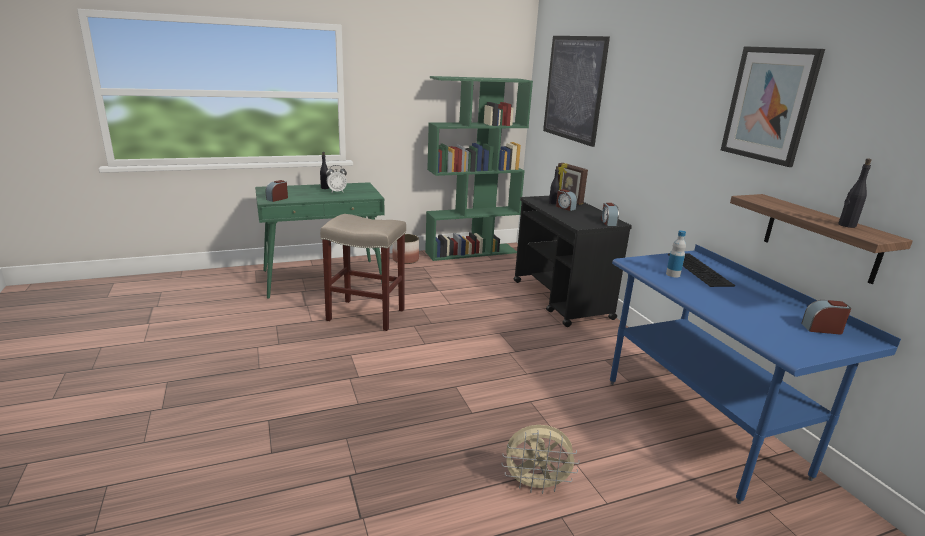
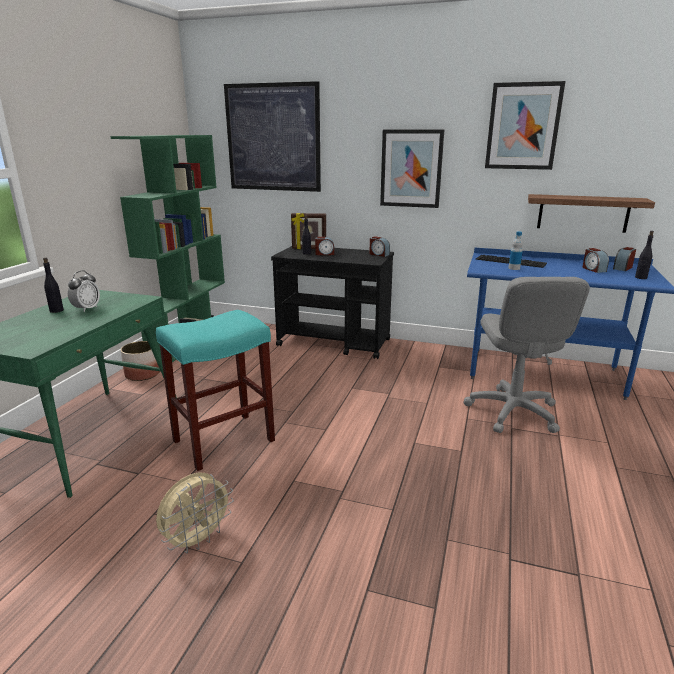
camera: 50 degrees left, 0 degrees up
(277, 199) = (35, 343): alarm clock -> alarm clock (593, 269)
(365, 315) = (223, 441): beige stool -> turquoise stool
(536, 485) = (575, 462): beige fan -> beige fan (197, 540)
(580, 424) = (512, 412): none -> grey office chair
(661, 137) = (411, 168): none -> picture
(846, 225) = (614, 198): black bottle -> black bottle (640, 278)

